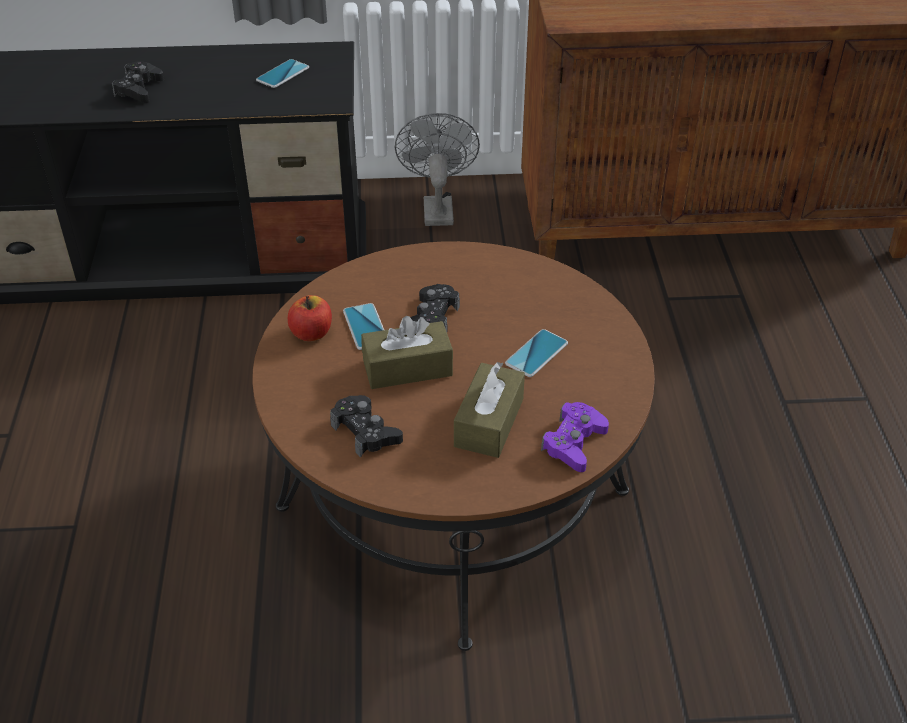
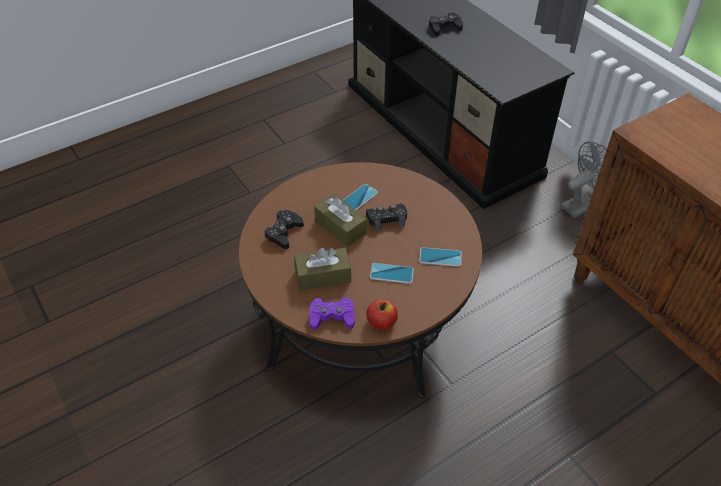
camera: 60 degrees right, 5 degrees up
(283, 74) = (510, 64): phone -> phone (440, 257)
(311, 333) = (339, 181): apple -> apple (381, 322)

